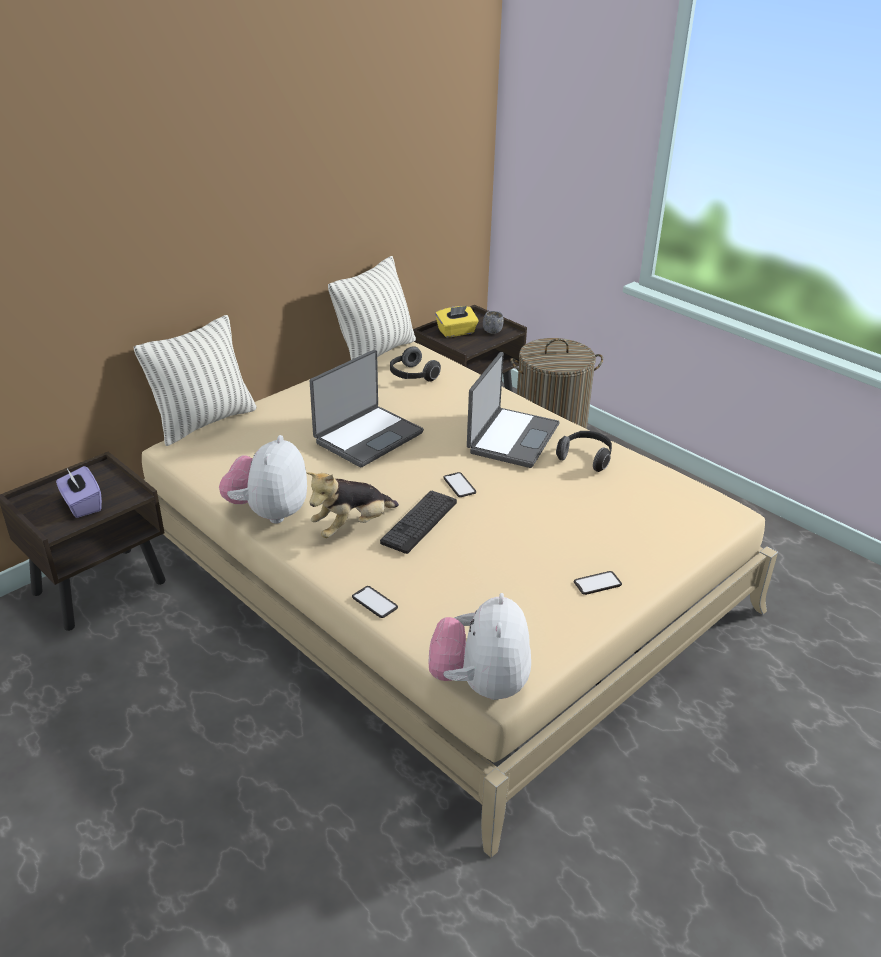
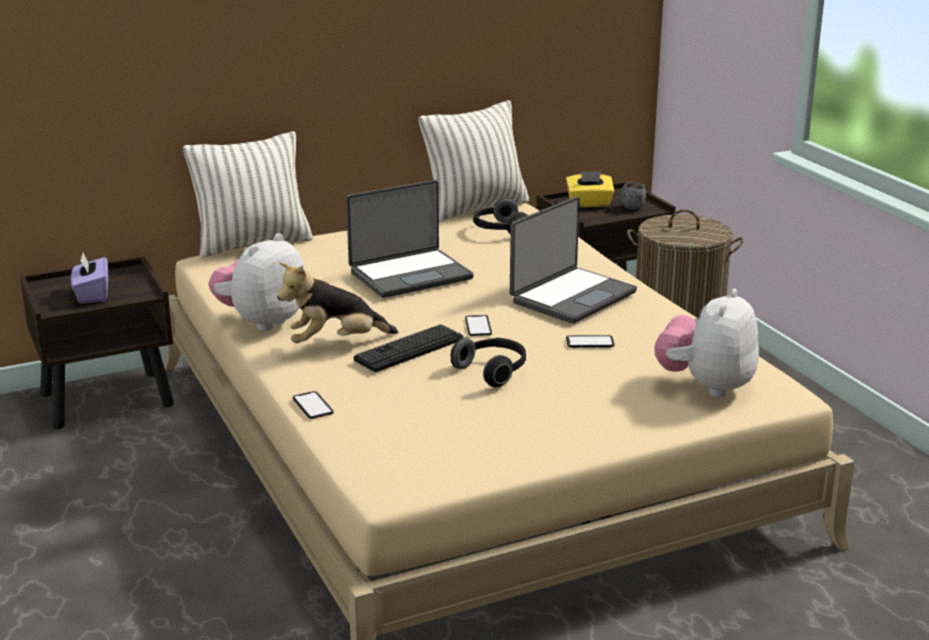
camera: 20 degrees right, 10 degrees down
(480, 684) = (370, 486): plush toy -> plush toy (706, 386)
(586, 458) = (647, 325): headphones -> headphones (492, 371)
(597, 583) = (568, 429): phone -> phone (590, 342)

